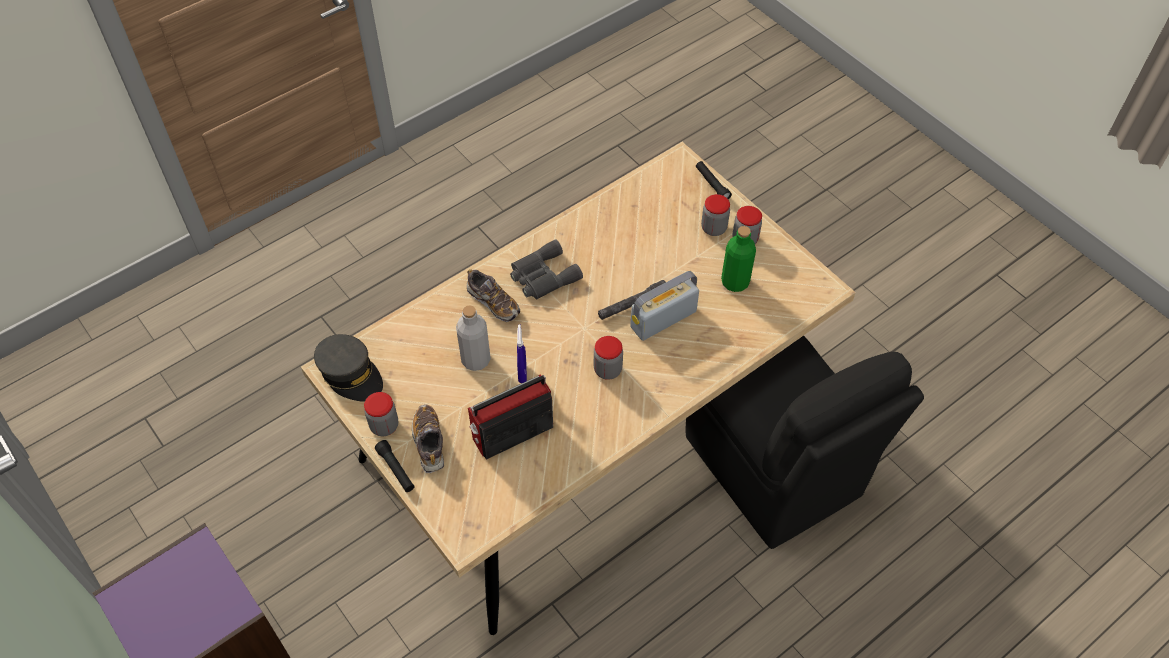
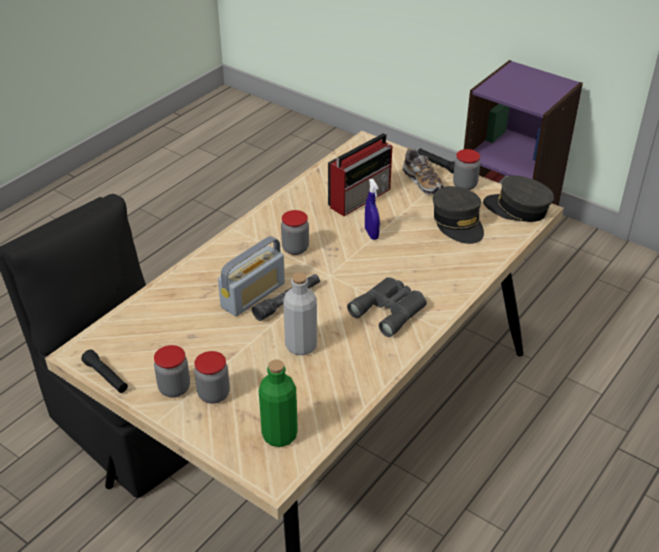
camera: 165 degrees right, 15 degrees down
(425, 368) = (458, 223): none -> grey cap
(476, 360) = (417, 235): grey bottle -> grey bottle (301, 346)
(493, 302) = (427, 279): shoe -> none
(712, 184) = (224, 450): black flashlight -> black flashlight (106, 377)
(735, 282) = (182, 342): green bottle -> green bottle (279, 435)

